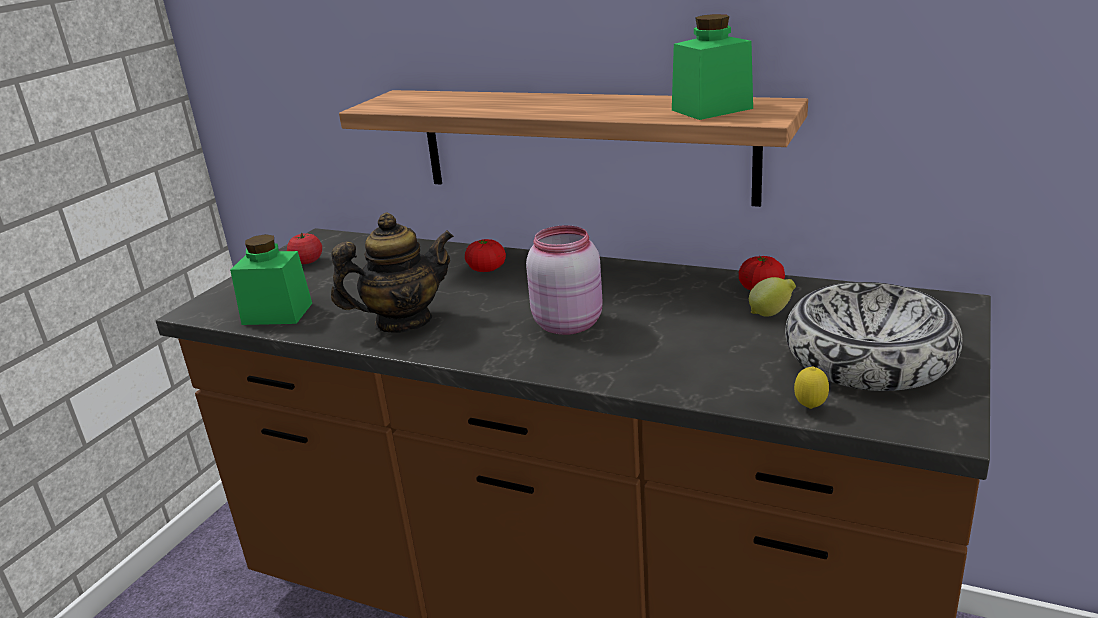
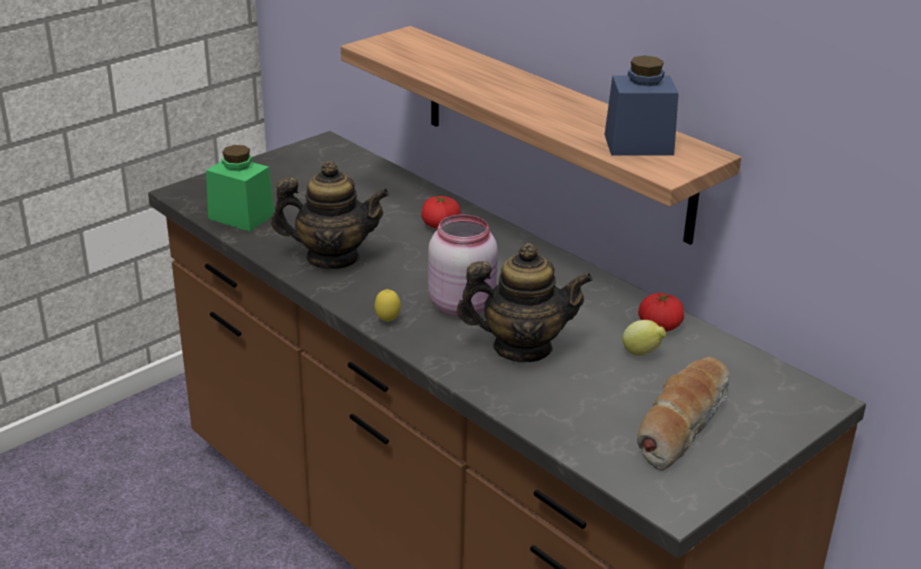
camera: 20 degrees right, 5 degrees up
(307, 261) = (299, 168): tomato -> none
(659, 341) = (522, 348): none -> teapot
(712, 109) = (638, 144): green jar -> blue jar
(810, 408) = (584, 449): lemon -> lemon (387, 321)
(868, 357) = (681, 423): bowl -> bread

